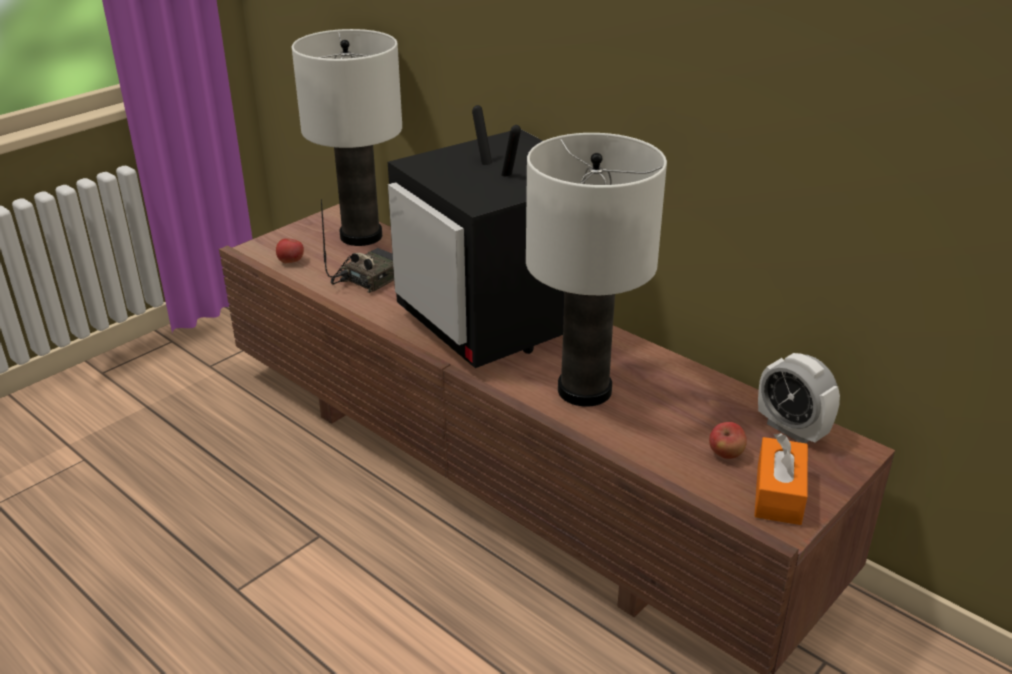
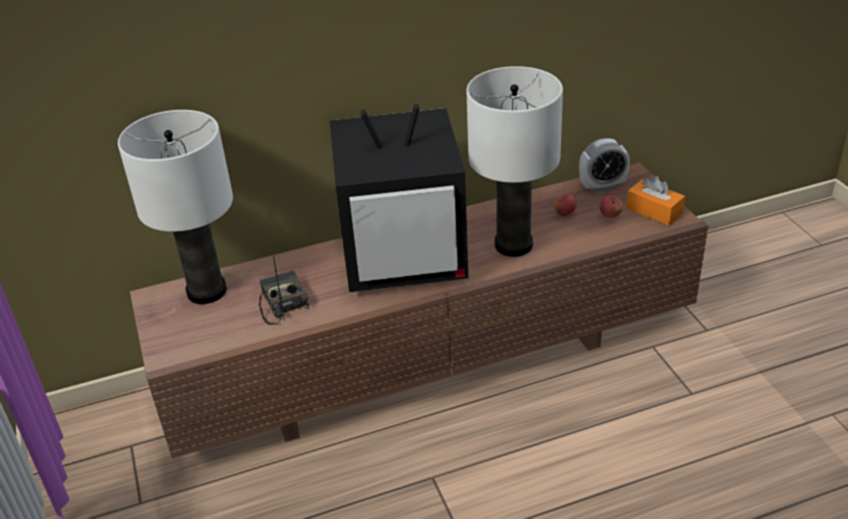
camera: 60 degrees left, 5 degrees up
(291, 262) = (211, 341): apple -> apple (564, 213)

